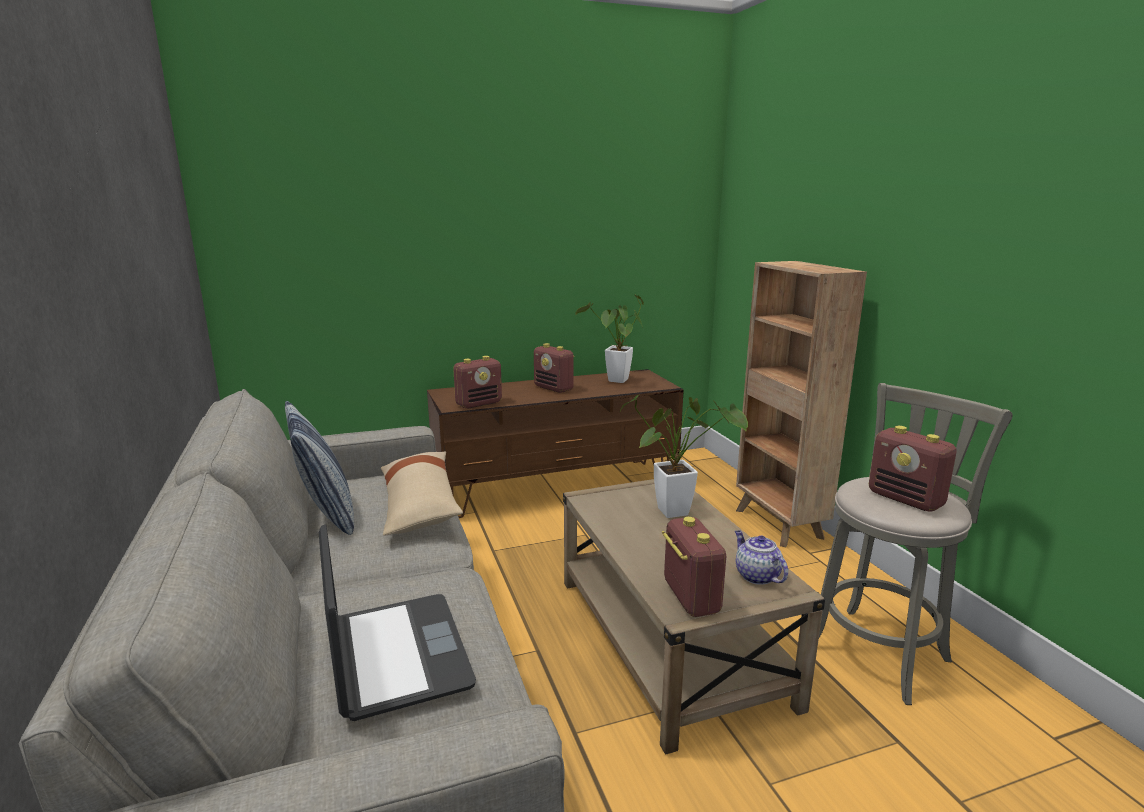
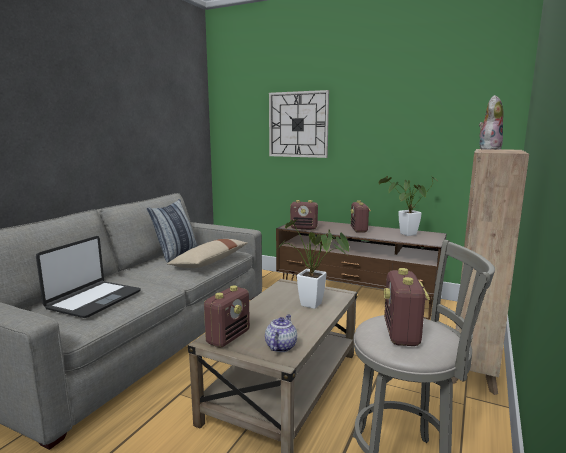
camera: 45 degrees right, 5 degrees down
(410, 224) = (298, 124): none -> wall clock
(778, 263) = (488, 149): none -> plush toy

